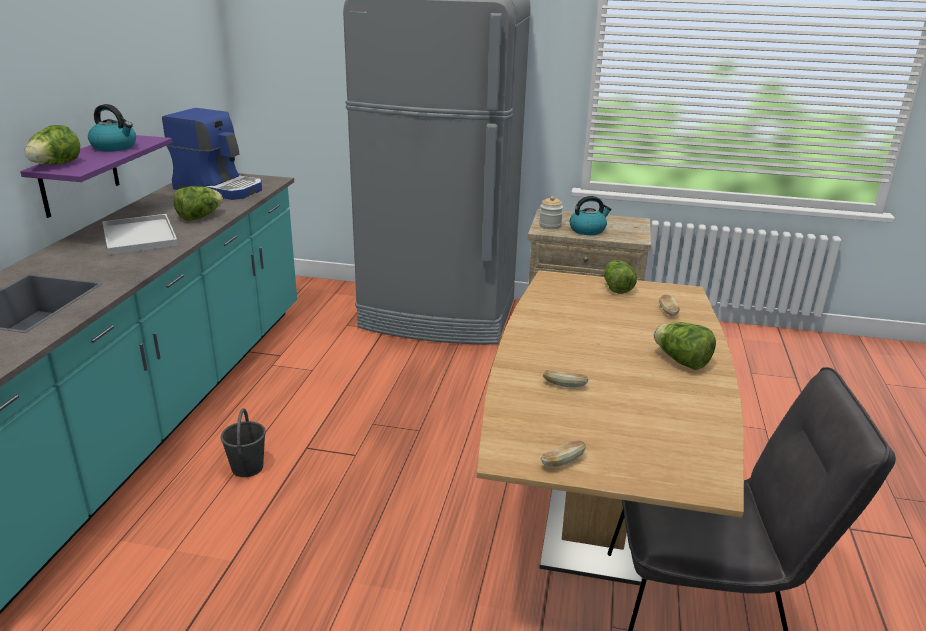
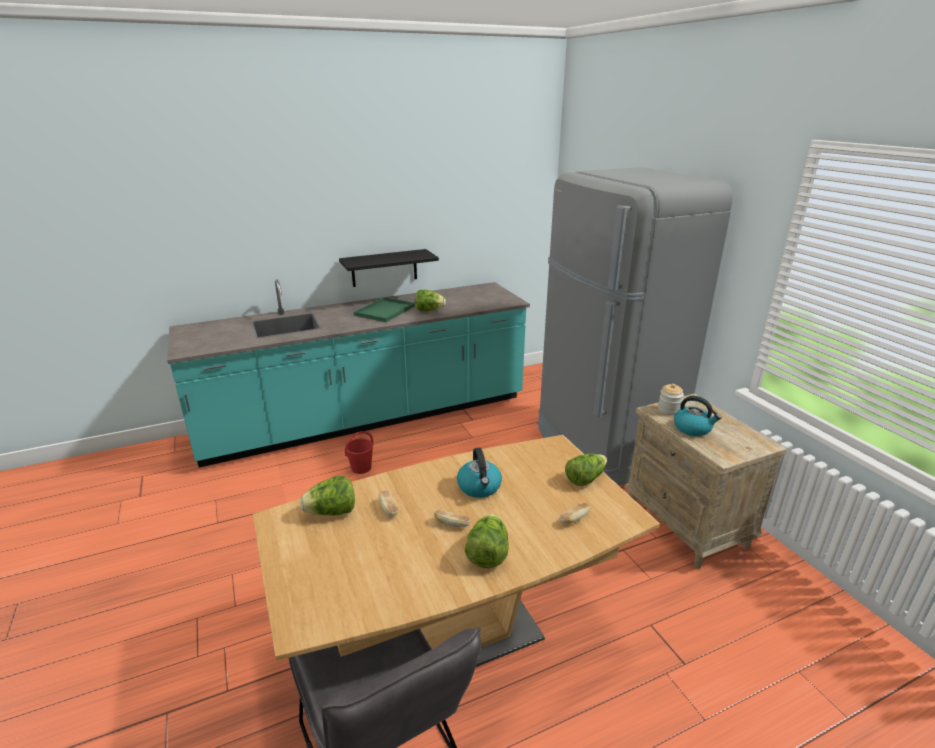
camera: 55 degrees right, 0 degrees up
(56, 165) = (355, 259): lettuce -> lettuce (331, 512)
(79, 175) = (384, 268): purple shelf -> black shelf
(115, 147) = (401, 256): kettle -> kettle (479, 487)
(140, 236) = (384, 311): white tray -> green tray
(220, 188) = (477, 297): coffee machine -> none
(247, 467) = (361, 468): grey bucket -> red bucket
(562, 462) = (285, 543): bread -> bread (452, 524)

